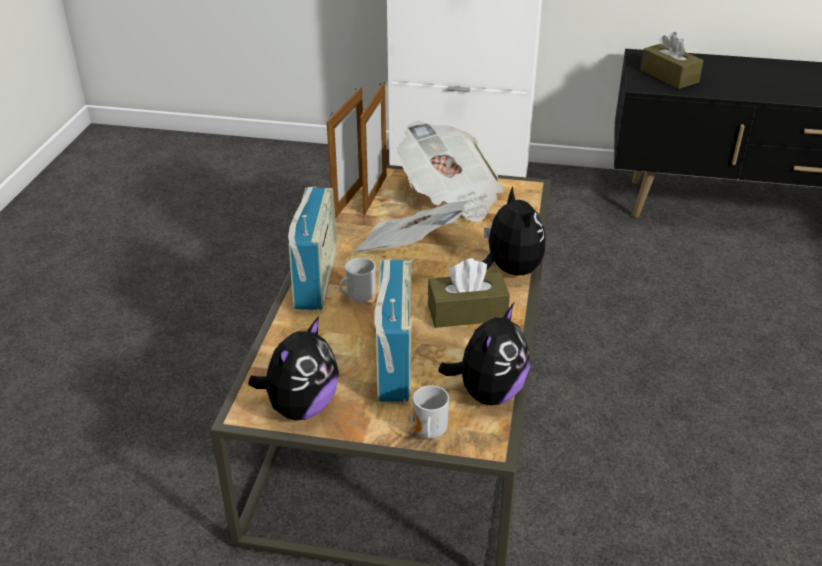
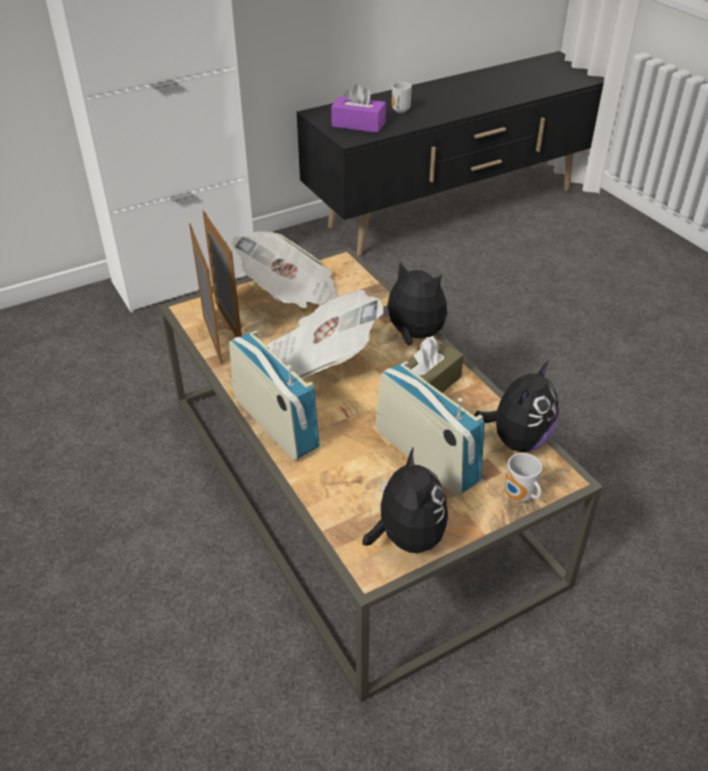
camera: 40 degrees left, 5 degrees up
(358, 298) = (331, 420): mug -> mug (399, 111)
(488, 393) = (517, 440): plush toy -> plush toy turned 45 degrees clockwise
(669, 76) = (358, 124): brown tissue box -> purple tissue box

